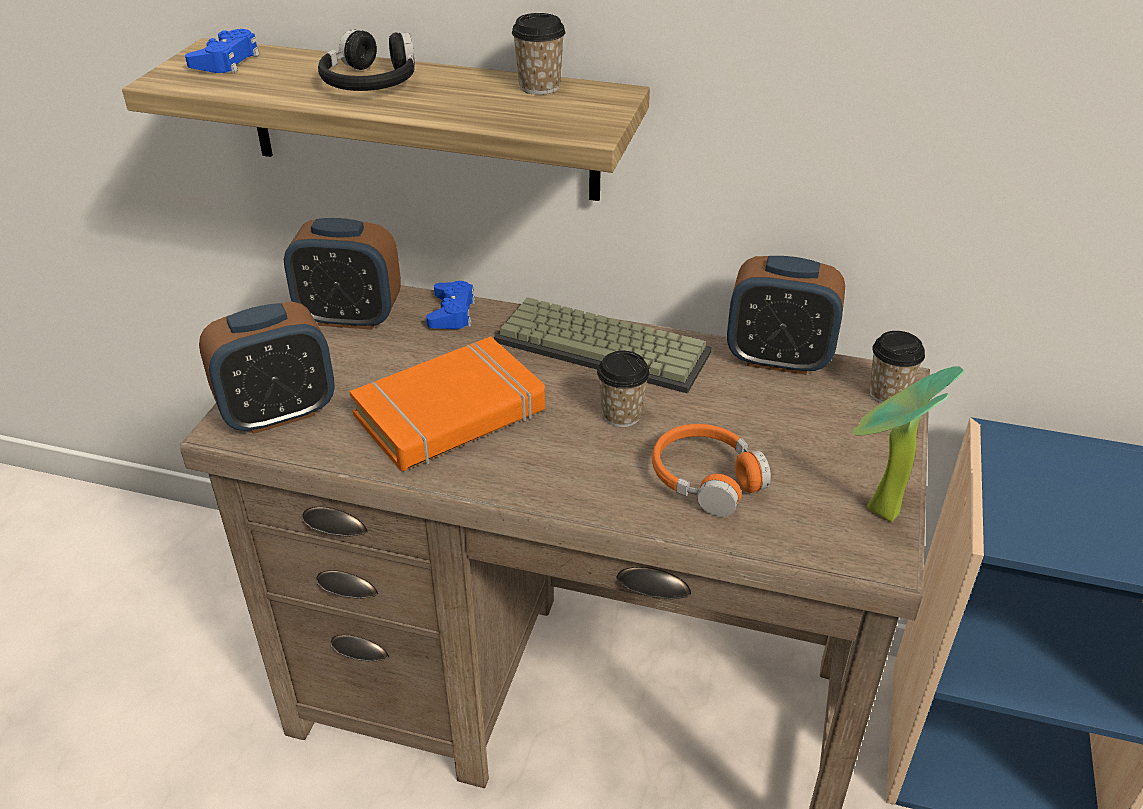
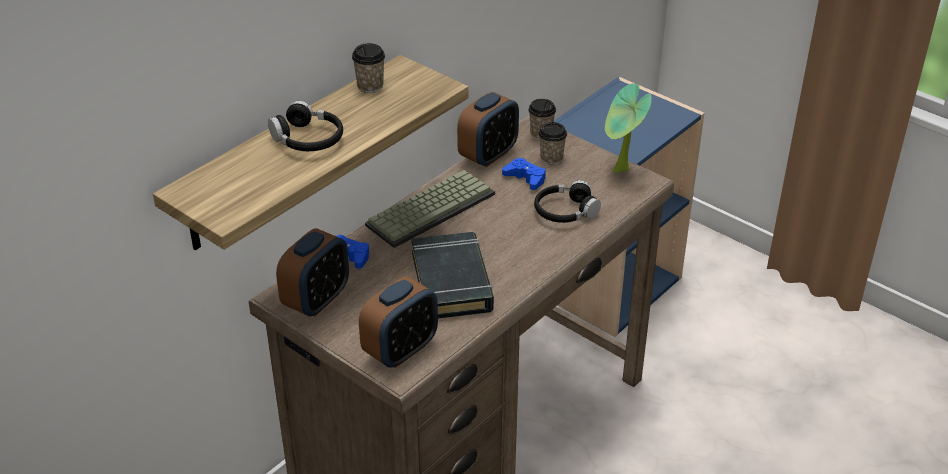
camera: 65 degrees left, 0 degrees up
(226, 61) = (214, 188): blue game controller -> blue game controller (525, 178)
(279, 413) = (401, 350): alarm clock -> alarm clock turned 45 degrees clockwise
(451, 414) = (452, 282): orange book -> black book
(621, 415) = (497, 222): cup -> cup (551, 158)
(706, 478) = (565, 211): orange headphones -> black headphones

